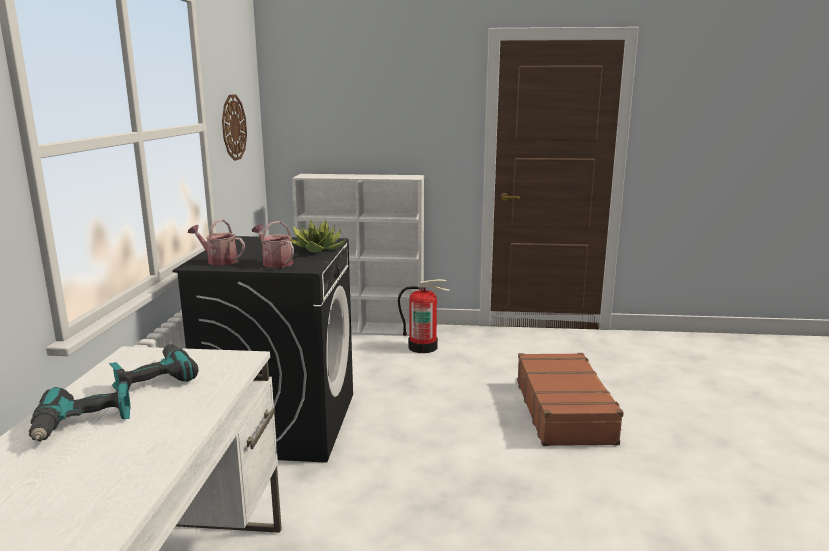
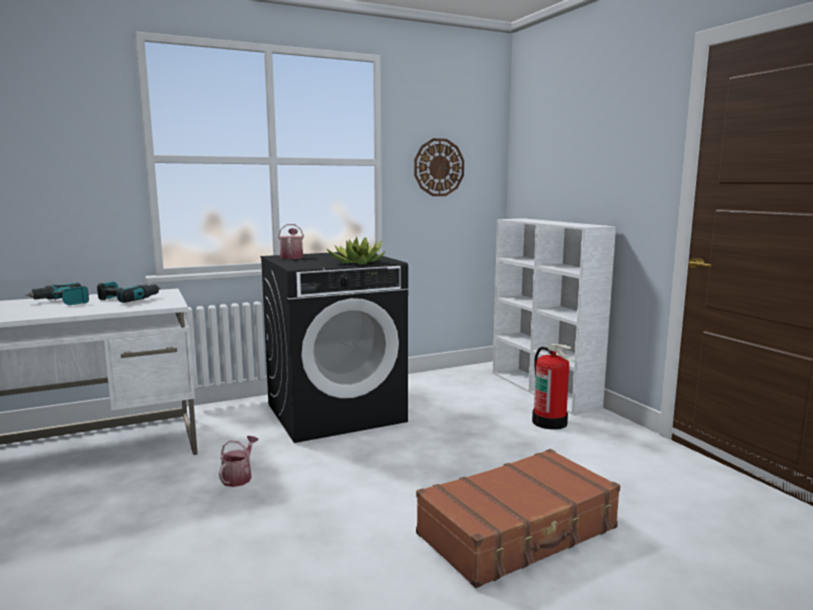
camera: 60 degrees right, 5 degrees down
(275, 263) = (303, 262): watering can -> watering can (239, 477)

